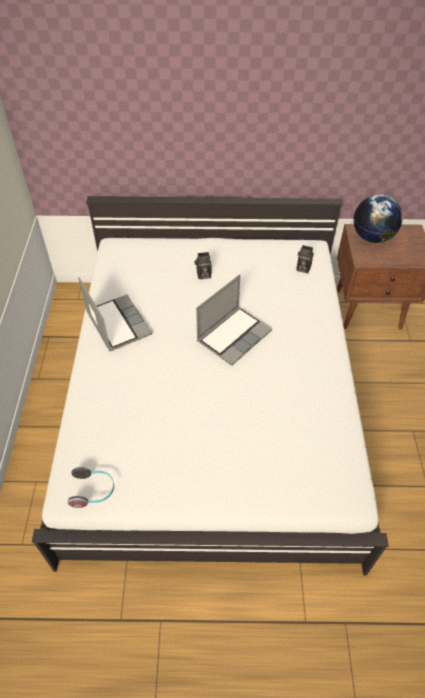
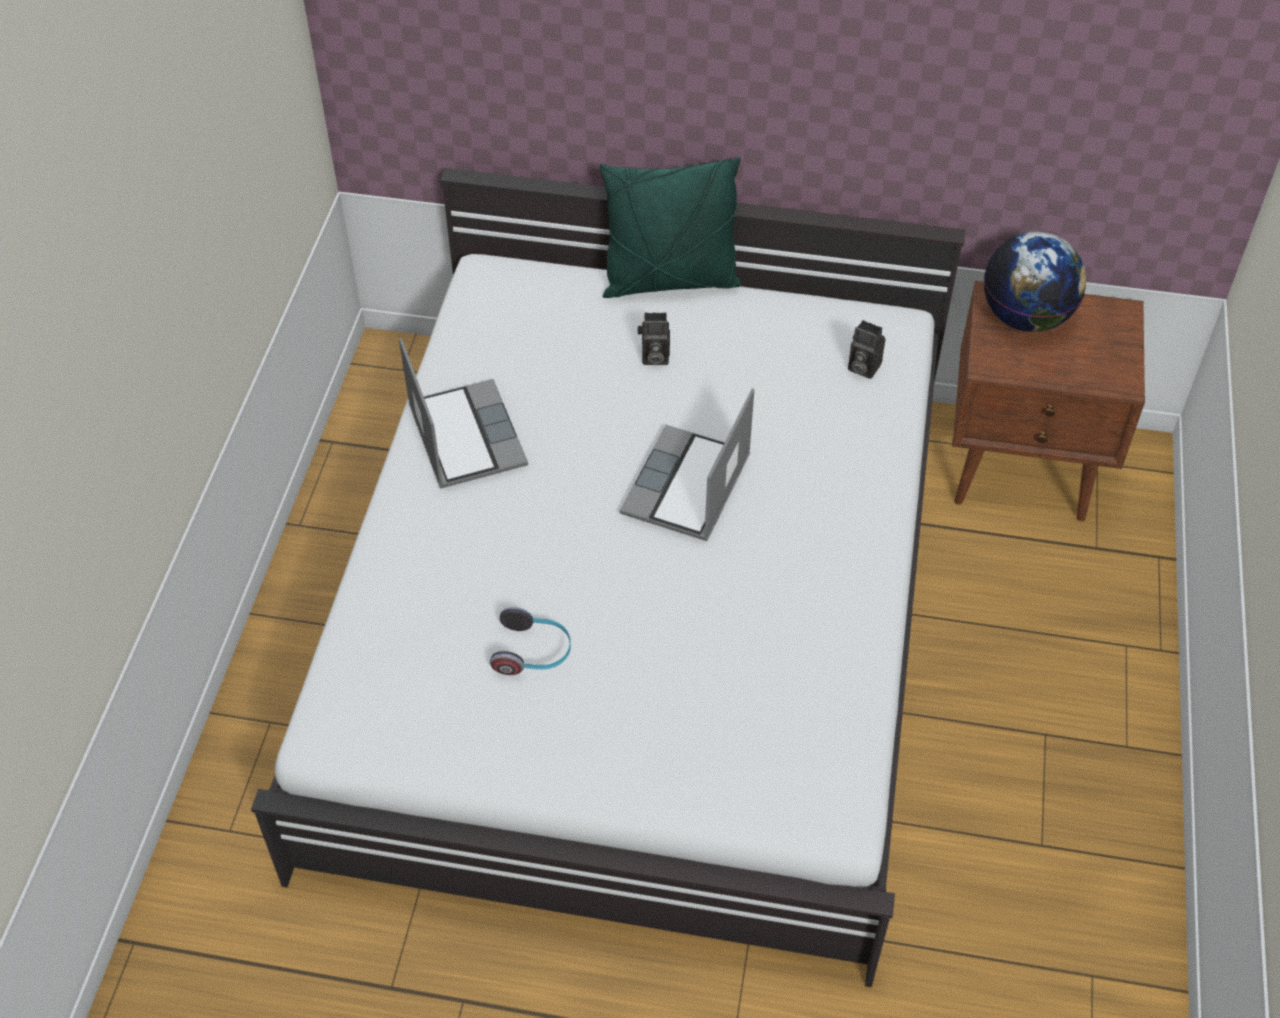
camera: 10 degrees right, 0 degrees up
(93, 491) = (370, 735): headphones -> headphones (533, 652)
(203, 240) = (670, 281): none -> green pillow
(234, 335) = (687, 488): laptop -> laptop turned 150 degrees clockwise

